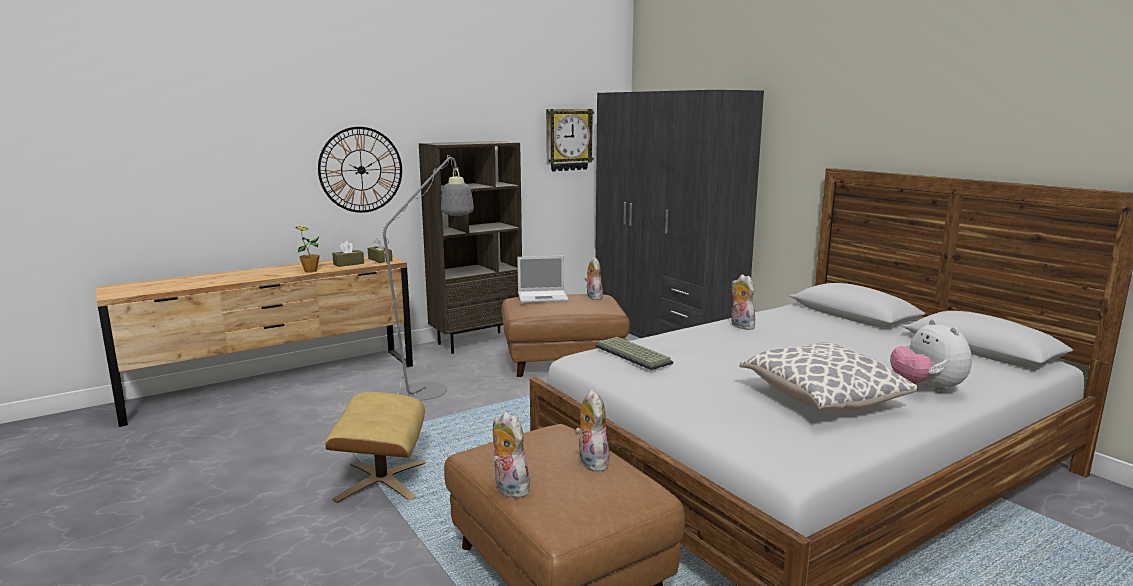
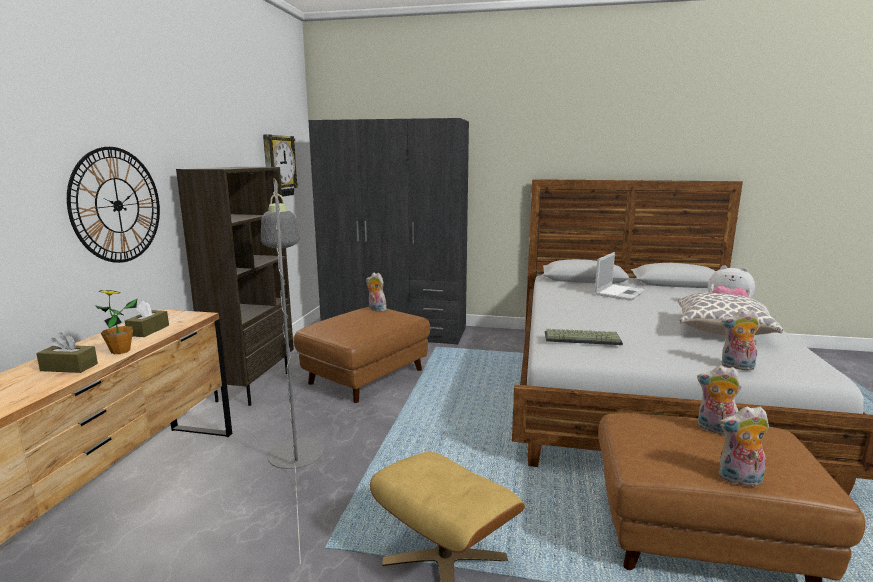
camera: 45 degrees left, 0 degrees up
(380, 260) = (177, 317): brown tissue box -> brown tissue box (69, 367)
(543, 297) = (340, 319): laptop -> laptop (620, 292)
(740, 326) = (563, 301): plush toy -> plush toy (736, 367)

